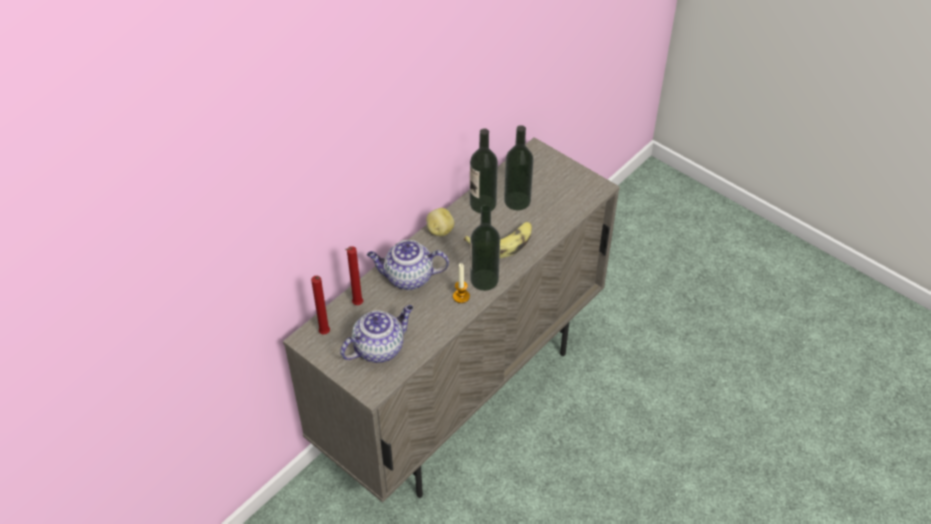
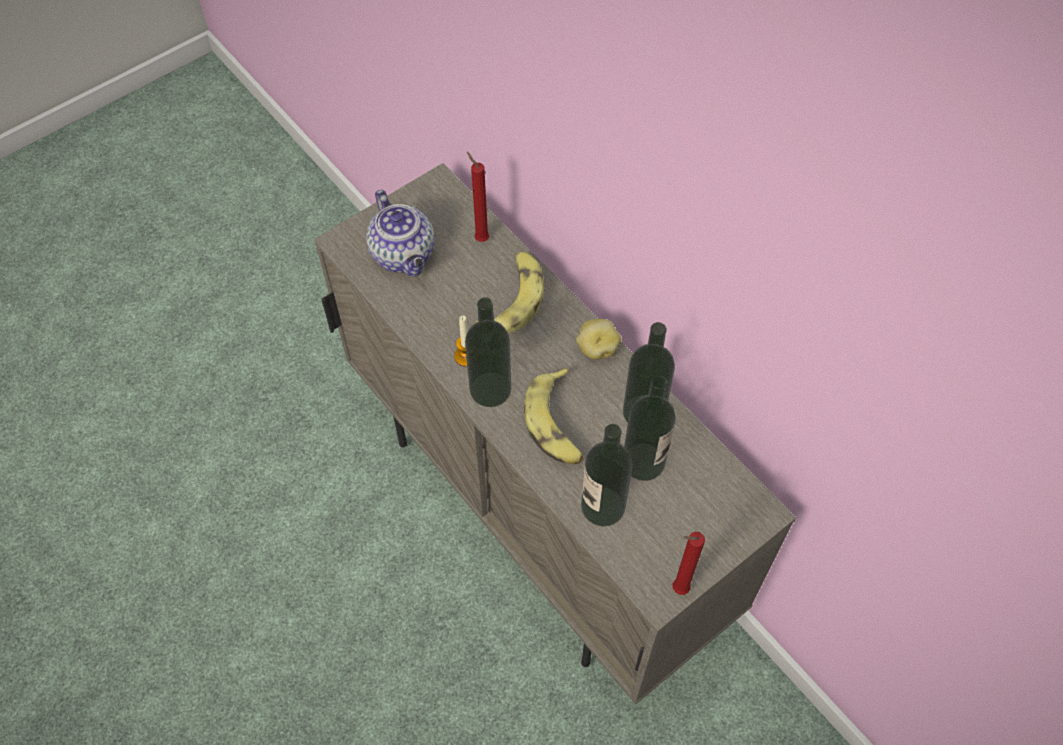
camera: 100 degrees right, 10 degrees up
(325, 334) = (441, 203): red candle -> red candle (677, 589)
(408, 278) = (514, 298): teapot -> banana
(552, 216) = (603, 506): none -> bottle

